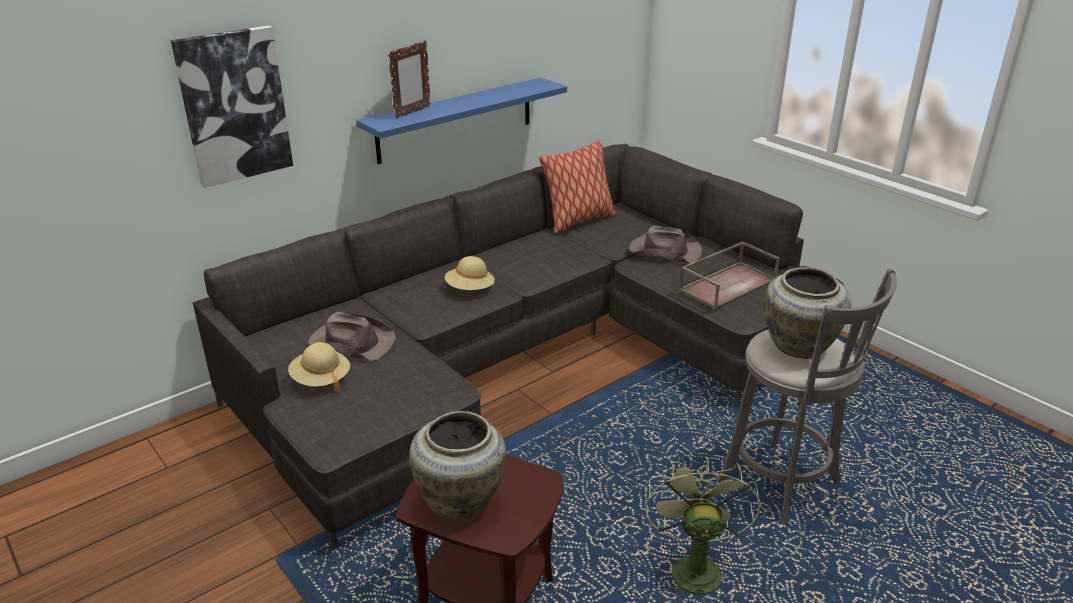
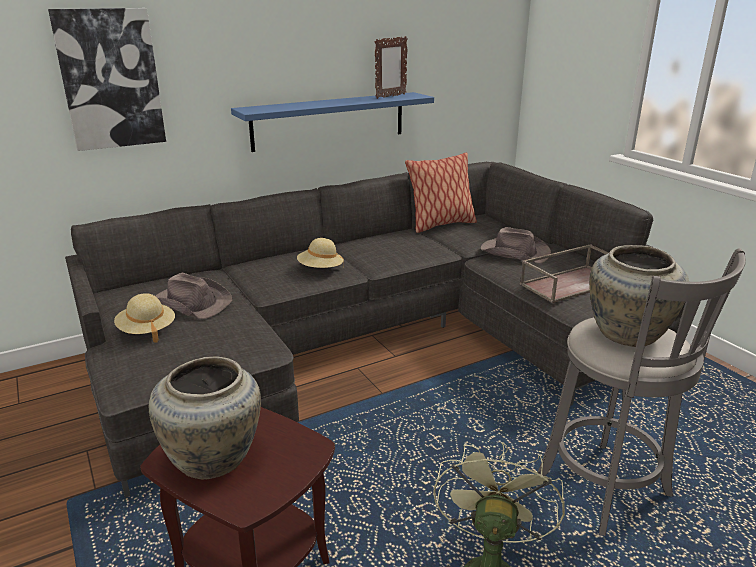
camera: 10 degrees right, 5 degrees down
(412, 112) = (283, 105): picture frame -> picture frame (390, 96)

